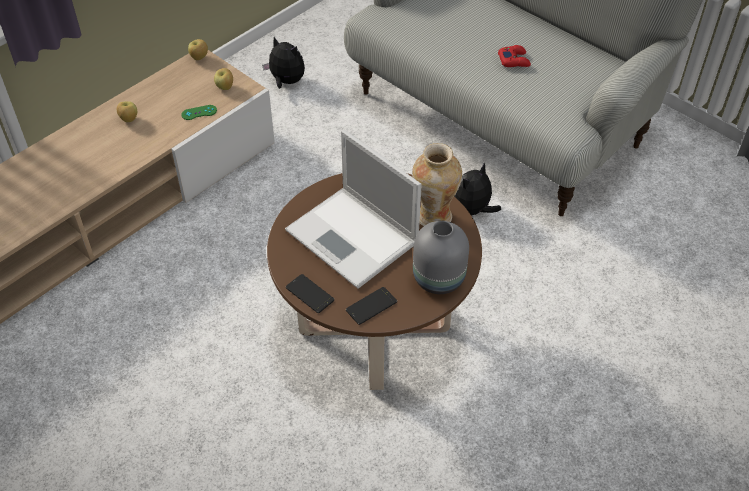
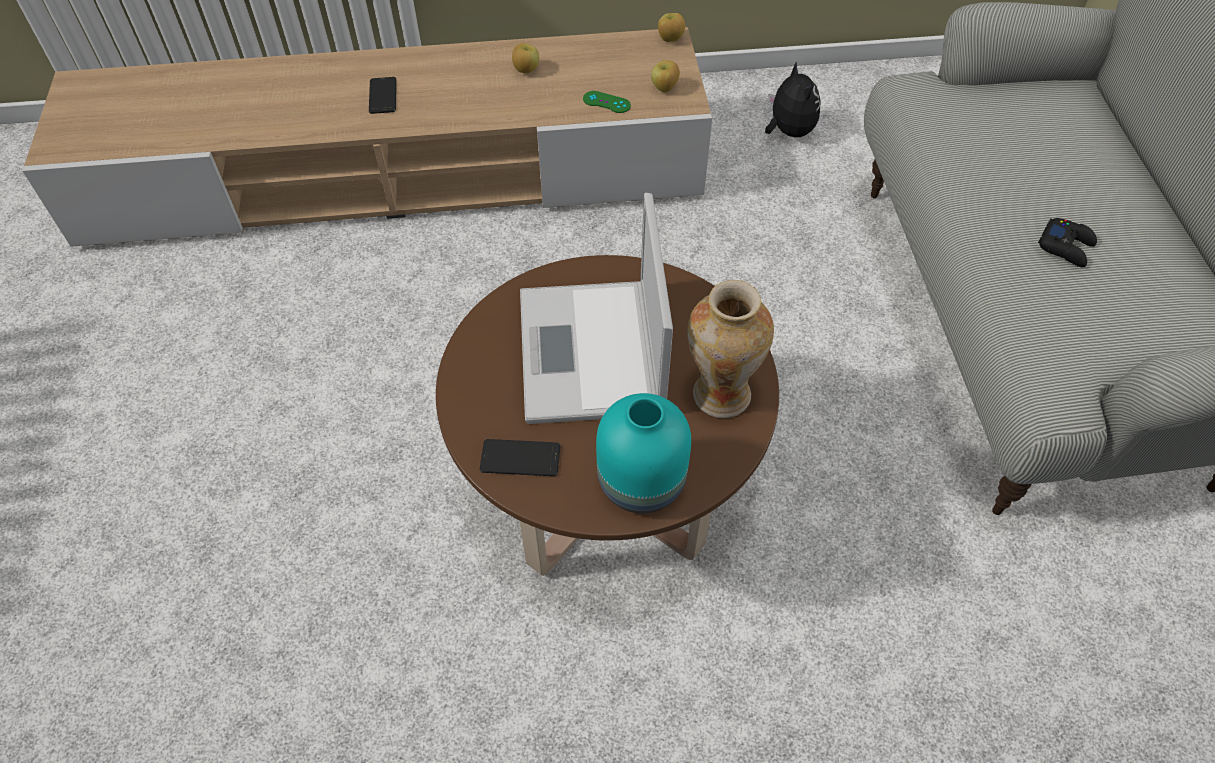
camera: 40 degrees right, 5 degrees up
(309, 294) = (466, 391): phone -> phone (382, 96)
(440, 278) = (643, 483): grey vase -> turquoise vase
(472, 211) = (873, 427): plush toy -> none
(514, 60) = (1066, 247): red game controller -> black game controller

